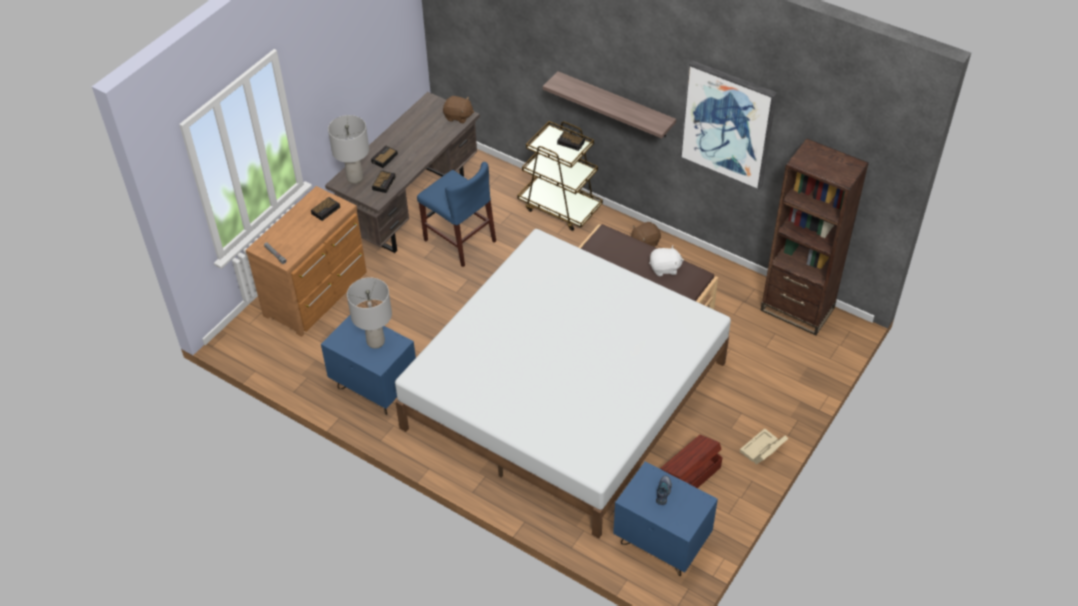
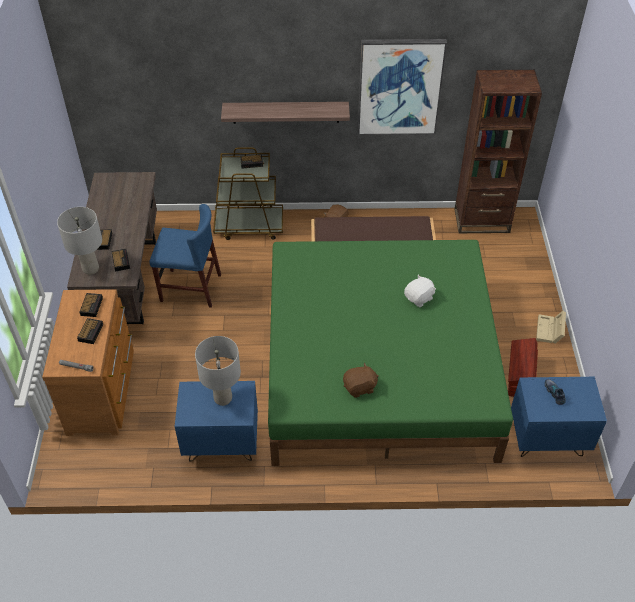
camera: 35 degrees left, 0 degrees up
(308, 231) = (91, 332): none -> alarm clock
(458, 117) = (139, 181): brown plush toy -> brown plush toy (360, 387)
(565, 394) = (378, 365): white bed -> green bed
(665, 268) = (392, 228): white plush toy -> white plush toy (419, 298)

